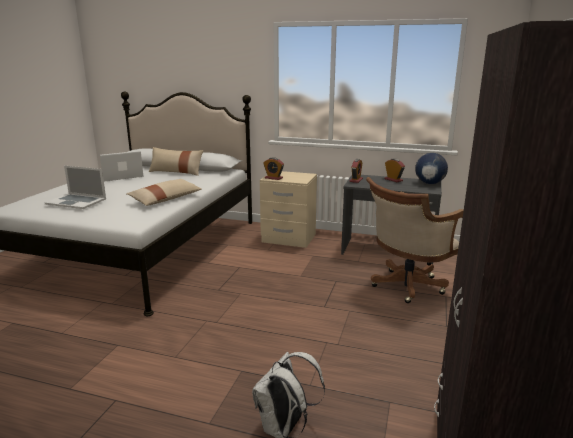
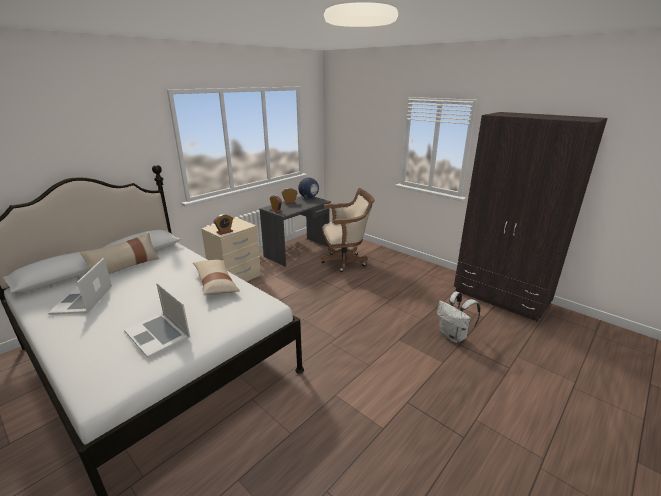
camera: 65 degrees left, 5 degrees up
(76, 201) = (157, 334): laptop -> laptop turned 90 degrees clockwise
(405, 287) = (346, 261): office chair -> office chair turned 90 degrees counterclockwise

